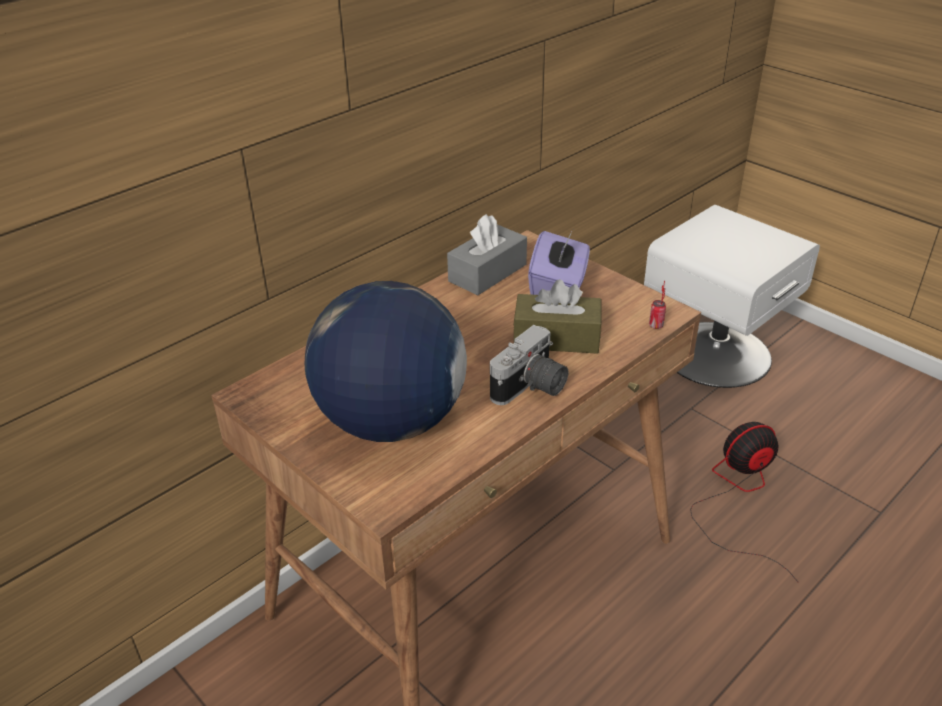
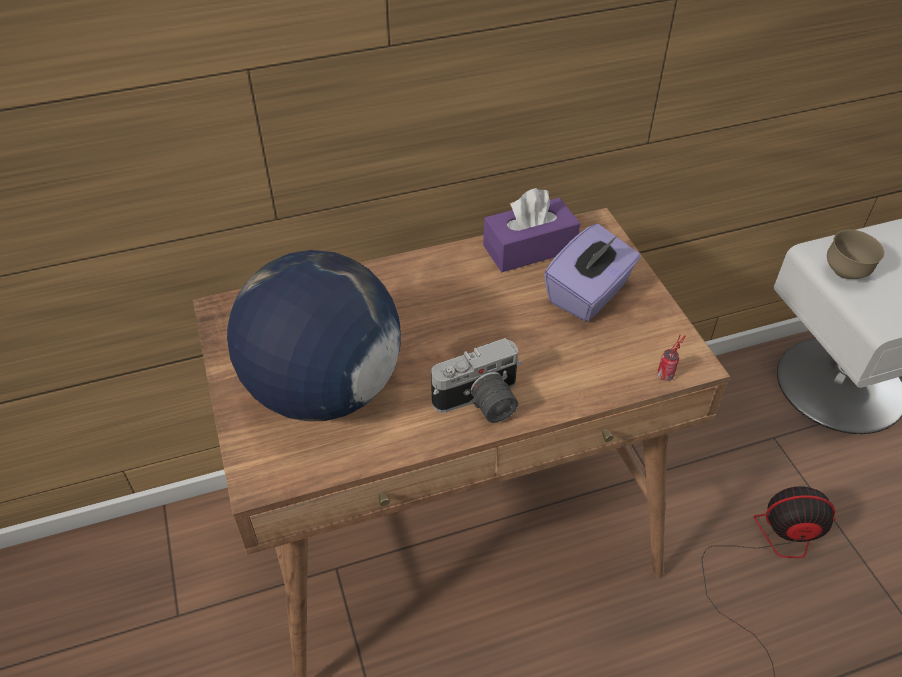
camera: 25 degrees right, 10 degrees up
(487, 273) = (529, 248): grey tissue box -> purple tissue box
(556, 338) = (547, 352): brown tissue box -> none
(701, 250) = (845, 273): none -> brown bowl

